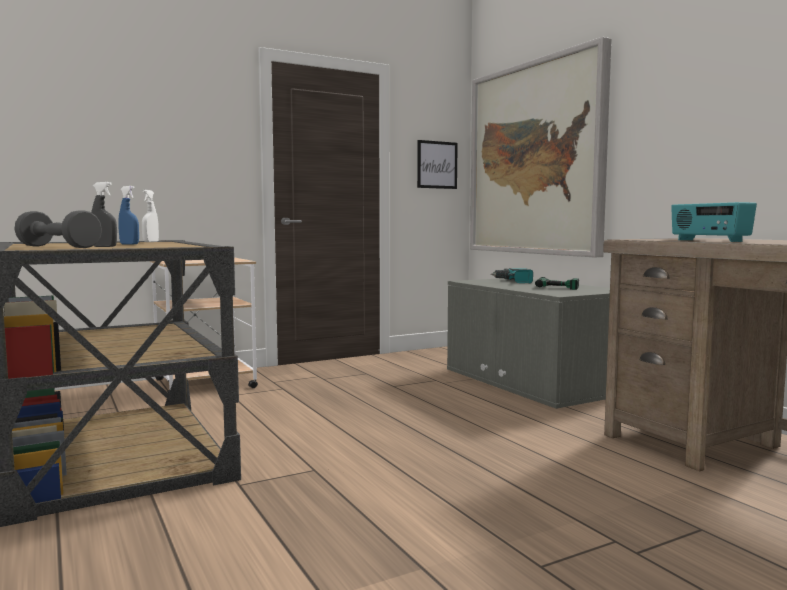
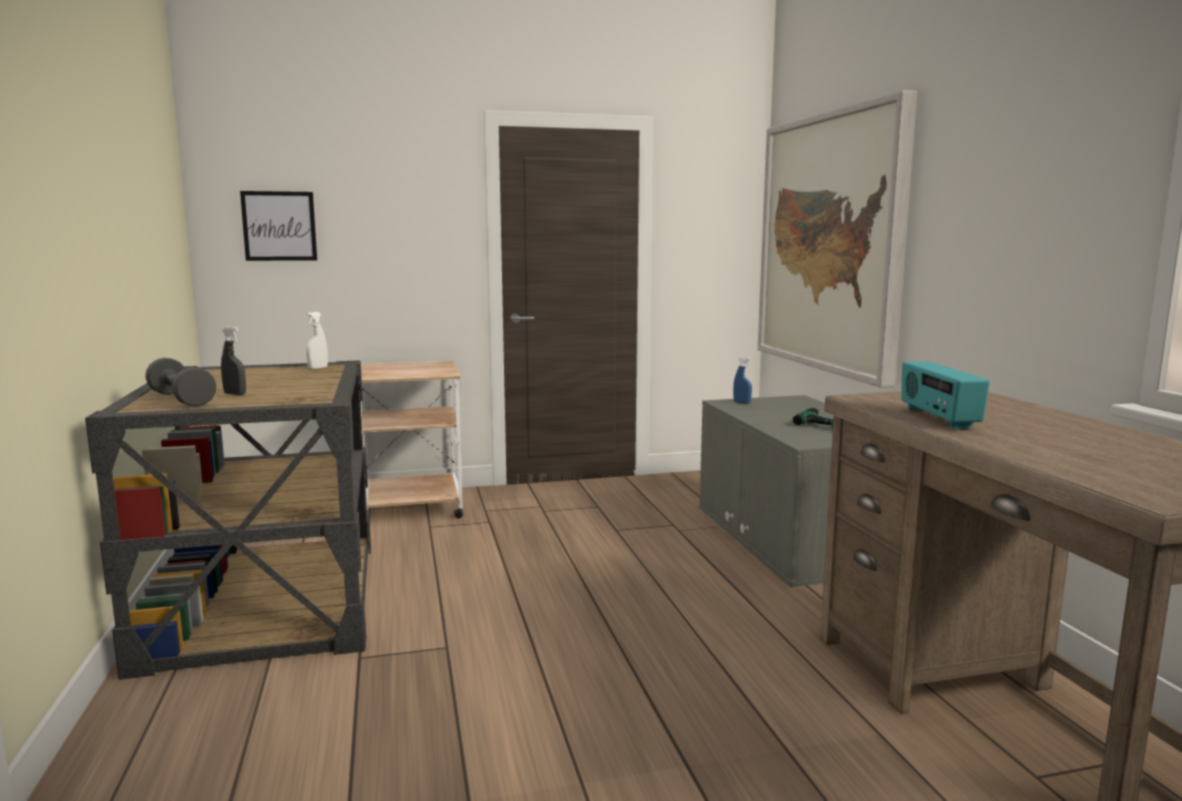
camera: 15 degrees right, 5 degrees up
(129, 244) = (277, 381): blue spray bottle -> blue spray bottle (742, 403)
(437, 165) = (717, 241): picture -> picture (279, 226)
(514, 281) = (785, 407): power drill -> none

